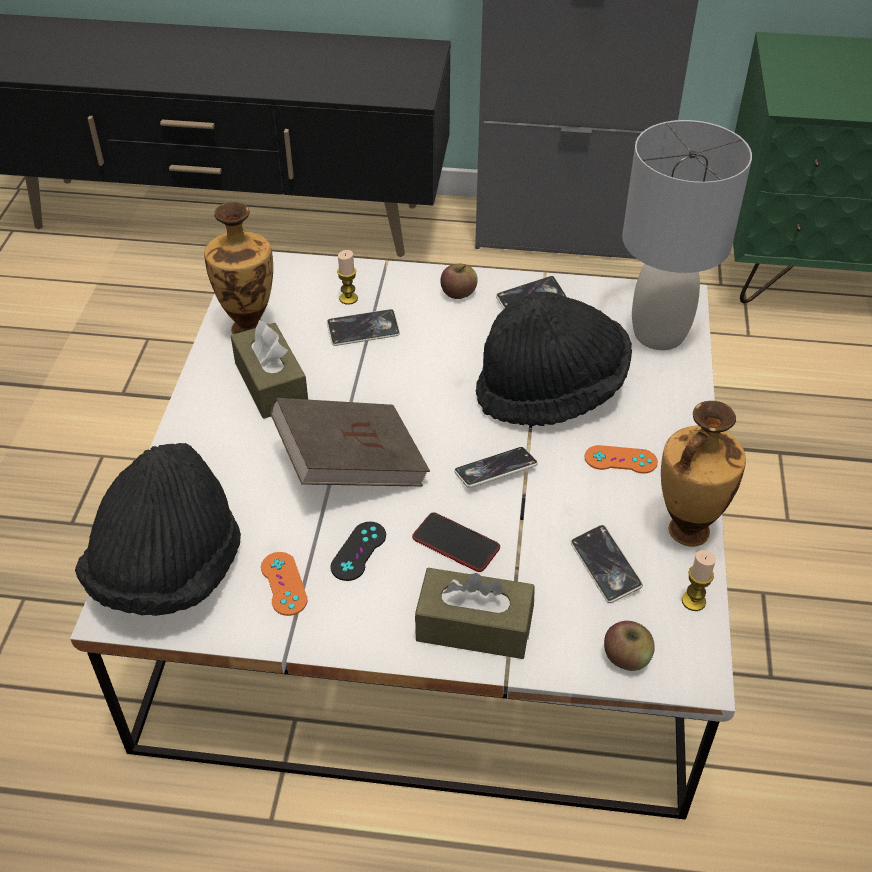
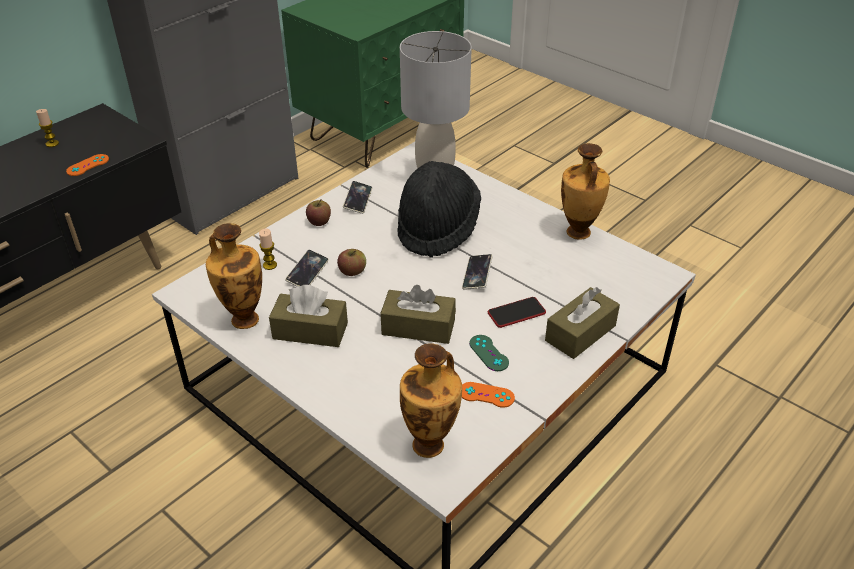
camera: 55 degrees left, 5 degrees down
(168, 571) = (430, 444): black hat -> vase
(351, 466) = (418, 327): brown book -> brown tissue box
(358, 551) = (488, 353): black game controller -> green game controller
(605, 567) = (578, 269): phone -> none
(620, 460) = (511, 229): orange game controller -> orange game controller (88, 165)
(626, 657) = (641, 291): apple -> apple (352, 271)
(693, 601) = (623, 253): candle -> candle (52, 144)

